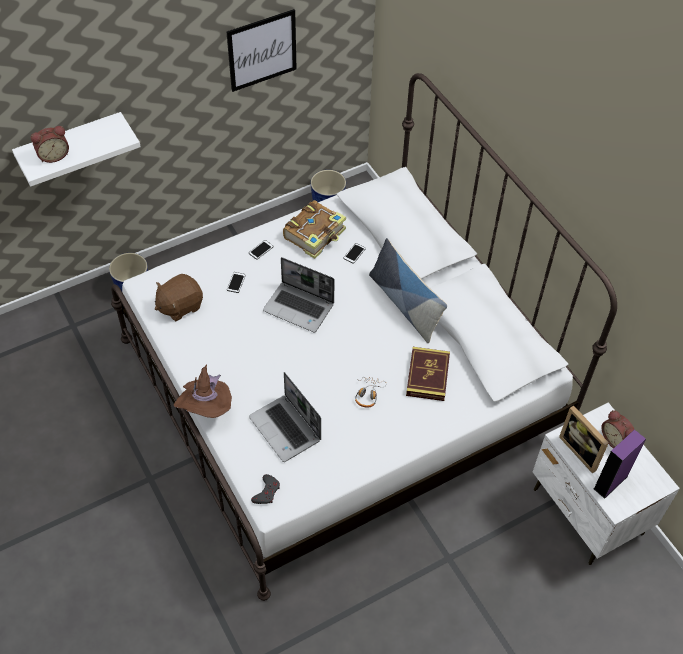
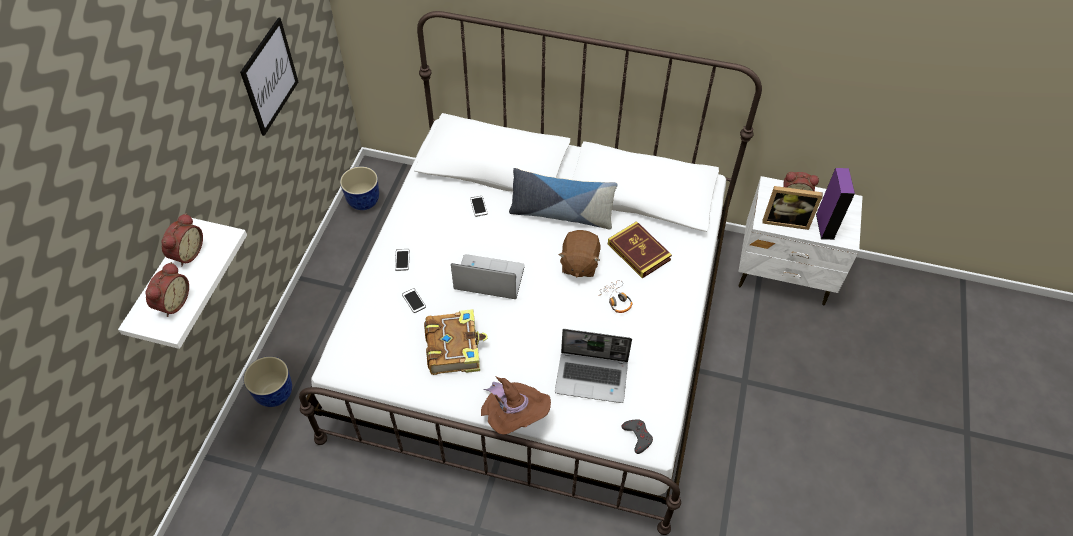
camera: 45 degrees left, 0 degrees up
(93, 131) = (186, 253): none -> alarm clock
(180, 306) = (390, 357): brown plush toy -> brown plush toy (579, 264)
(299, 307) = (488, 279): laptop -> laptop turned 150 degrees counterclockwise
(315, 234) = (431, 215): book -> book (454, 347)

